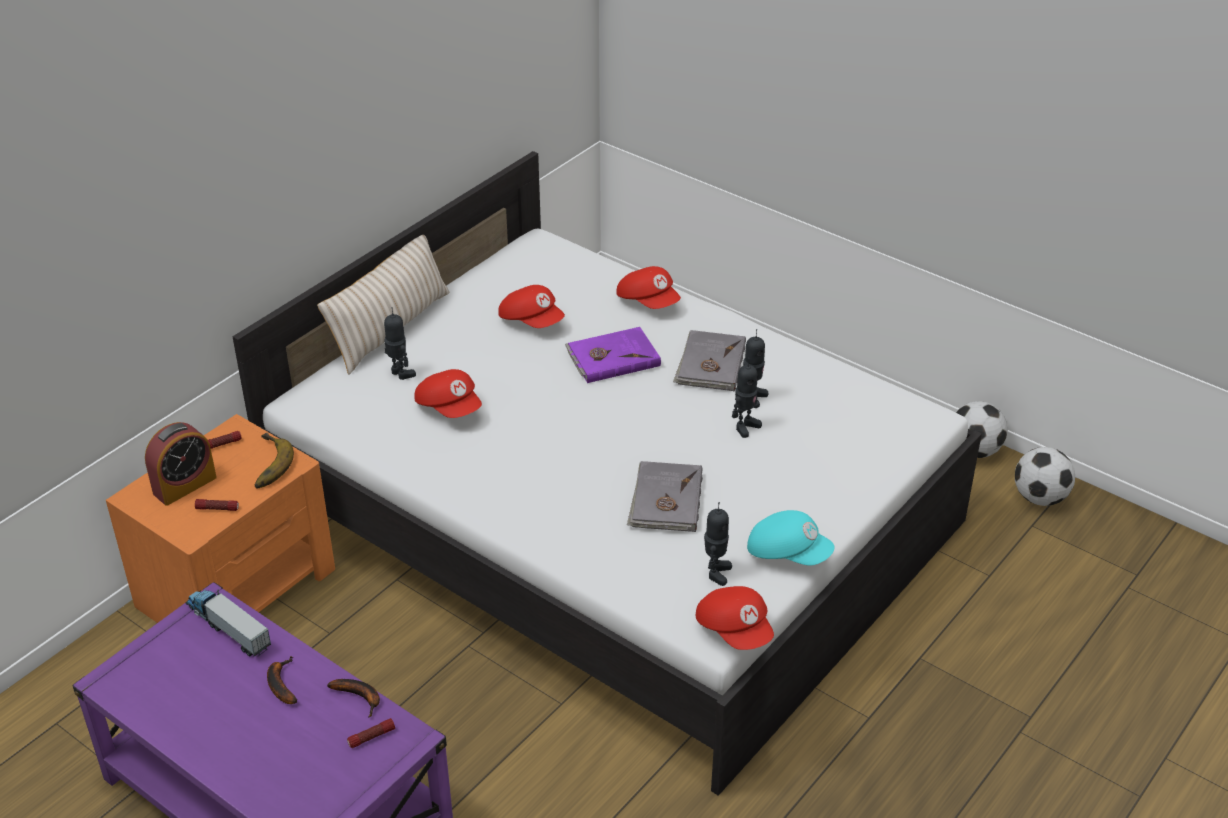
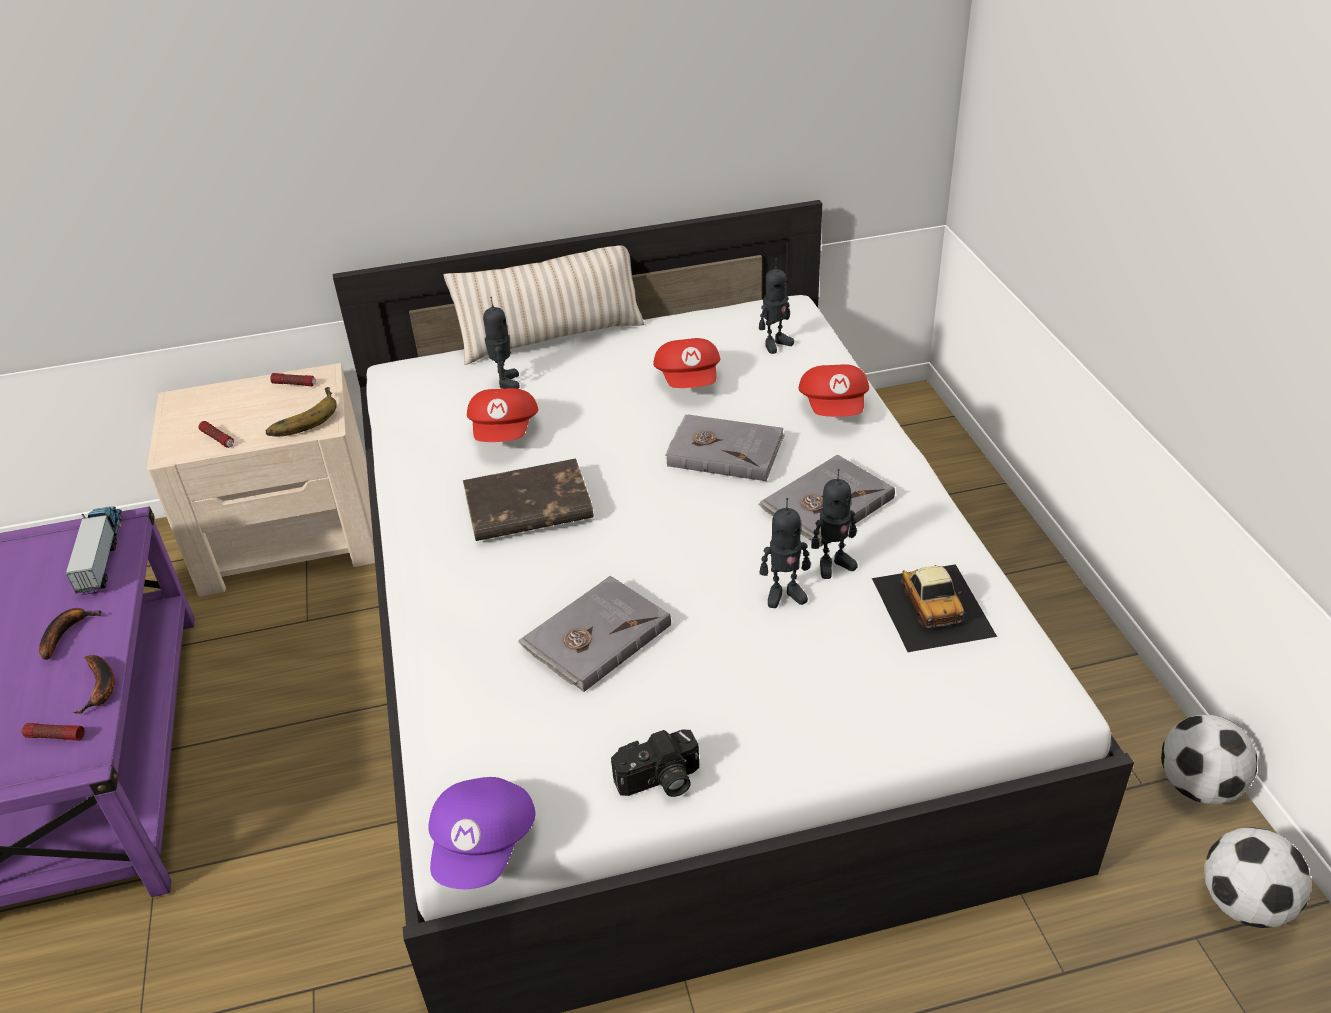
camera: 40 degrees right, 0 degrees up
(185, 485) = (223, 407): alarm clock -> none
(237, 587) = (291, 538): orange nightstand -> beige nightstand
(528, 448) = (527, 507): none -> brown book
(612, 357) = (725, 451): purple book -> grey book
(716, 573) = (548, 757): toy robot -> toy robot (775, 344)
(735, 630) = (485, 846): red cap -> purple cap
(788, 553) = (660, 782): turquoise cap -> camera
(829, 396) = (933, 606): none -> toy car

